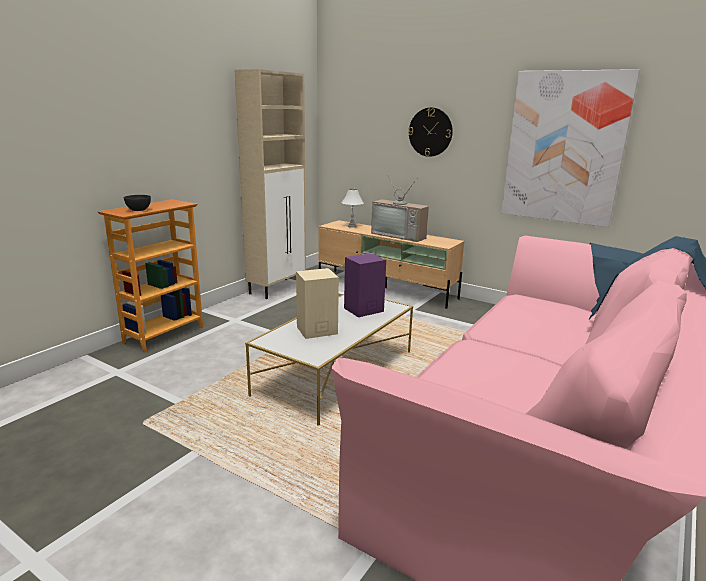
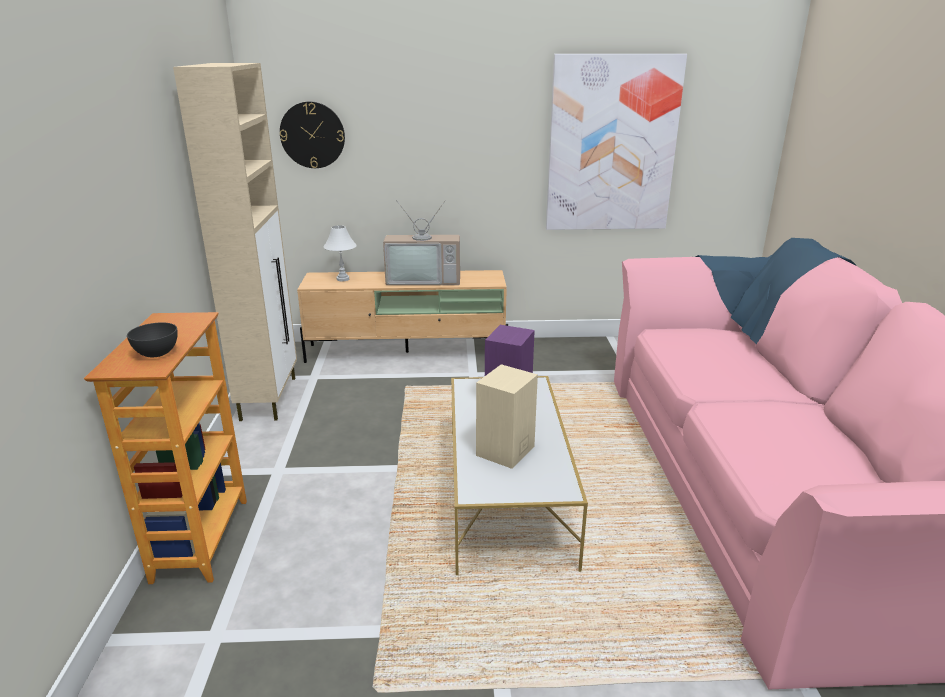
camera: 35 degrees left, 5 degrees up
(430, 132) = (439, 135): wall clock -> wall clock (312, 135)

